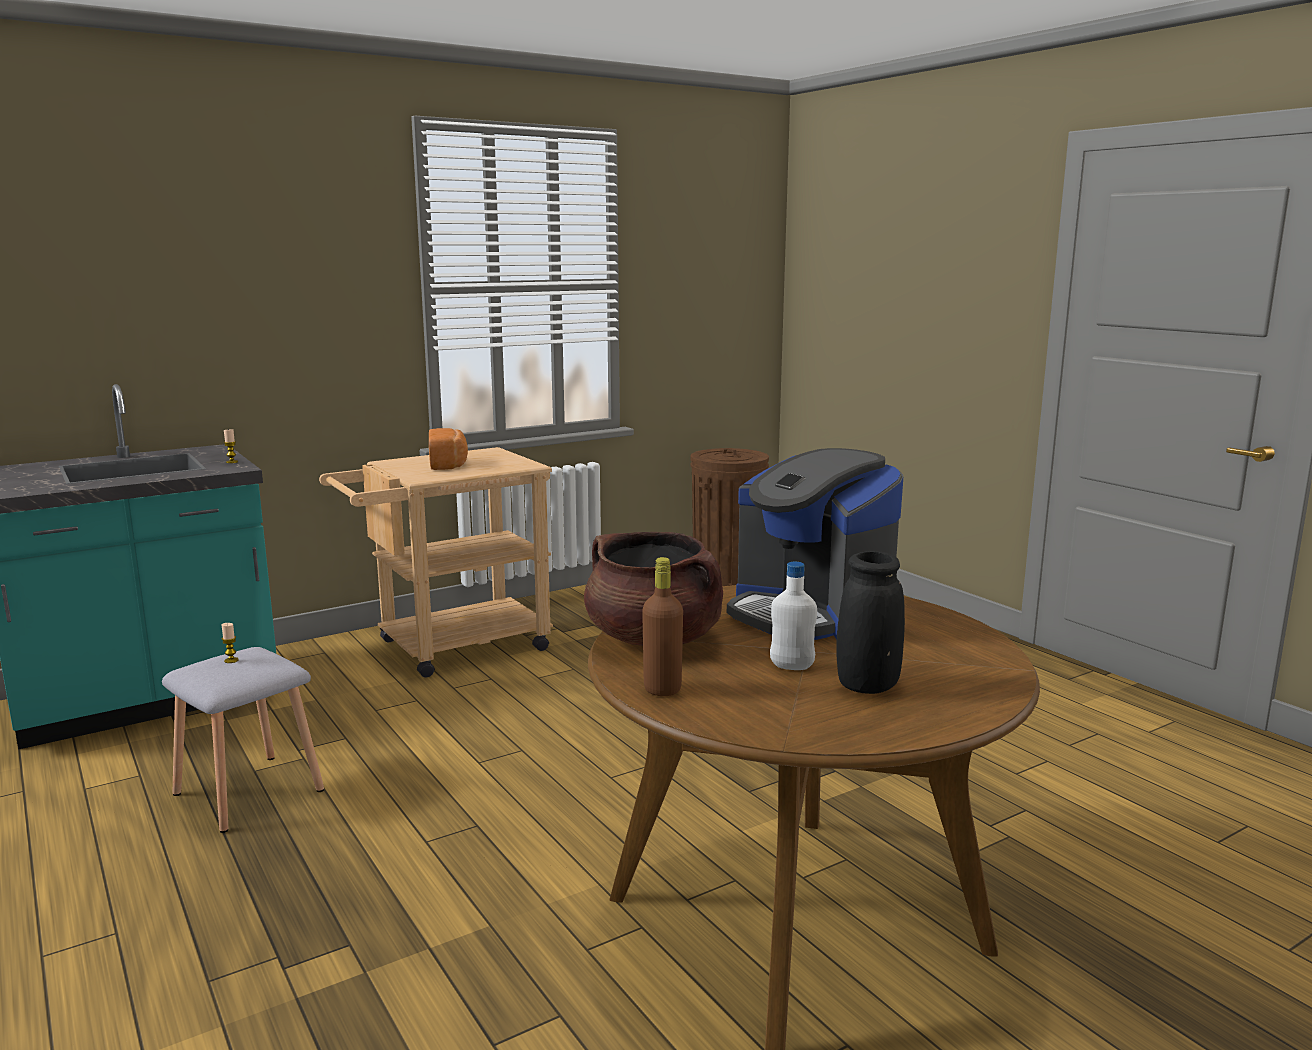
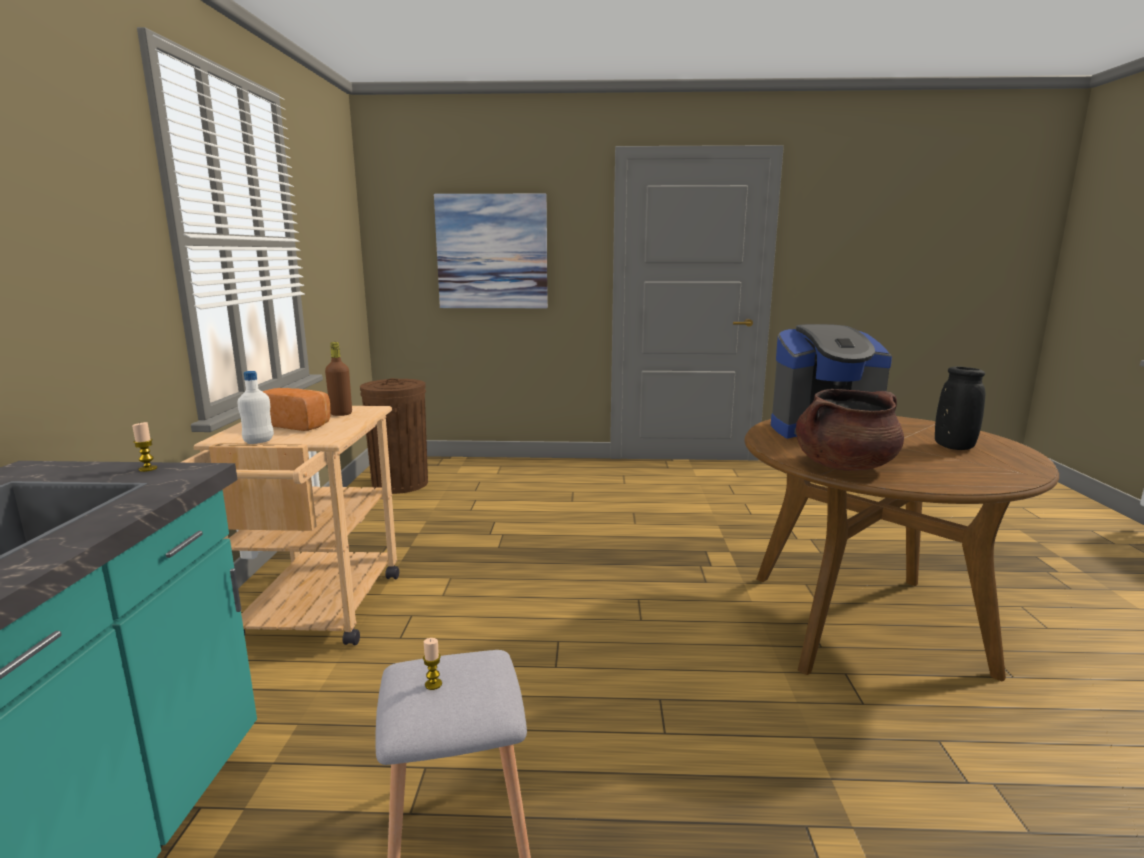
camera: 55 degrees left, 0 degrees up
(662, 689) = (944, 482): brown bottle -> brown bottle (341, 414)
(791, 667) = (915, 452): white bottle -> white bottle (259, 441)
(904, 295) = (492, 252): none -> picture

